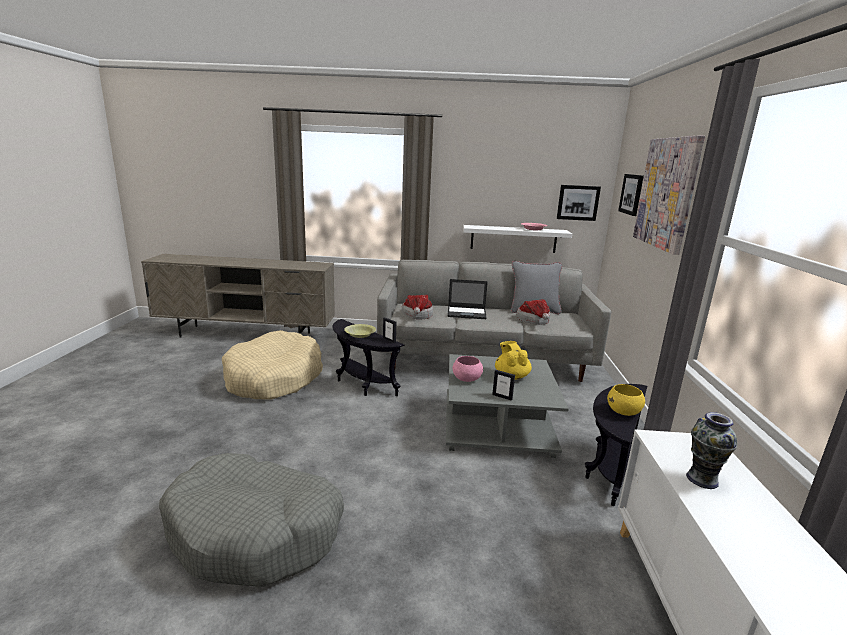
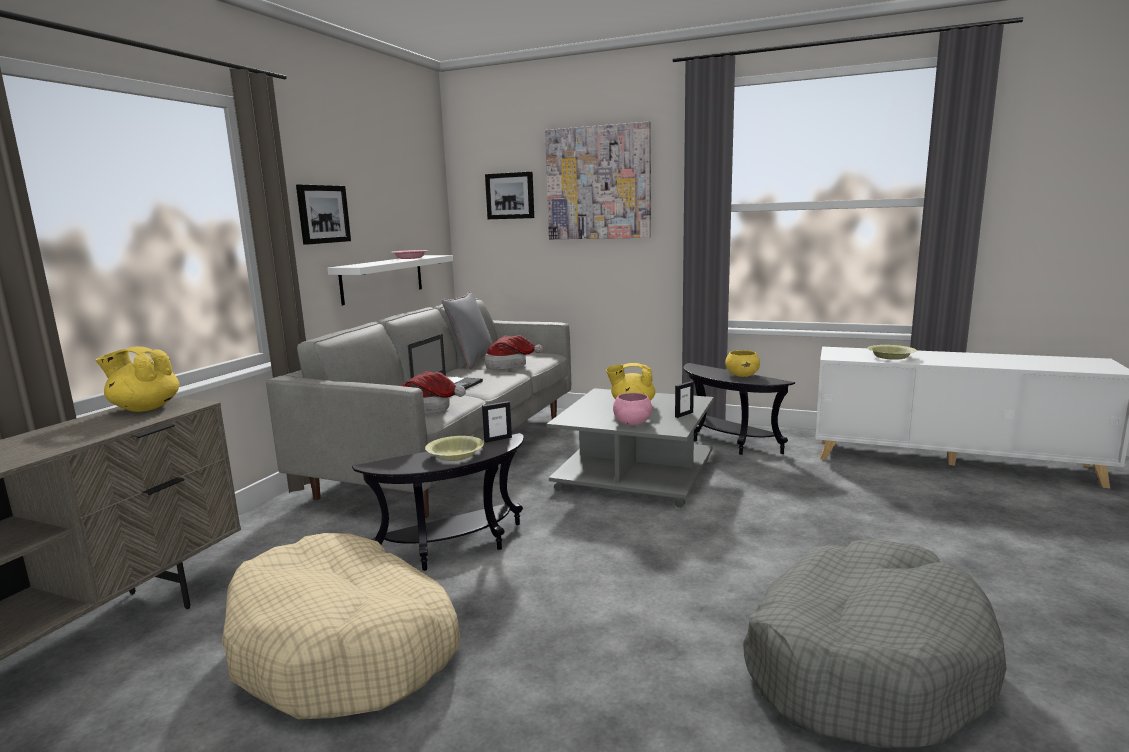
camera: 70 degrees left, 5 degrees down
(314, 264) = (145, 408): none -> yellow teapot
(578, 202) = (427, 217): picture -> picture (323, 214)
(701, 479) = (891, 357): vase -> yellow bowl

